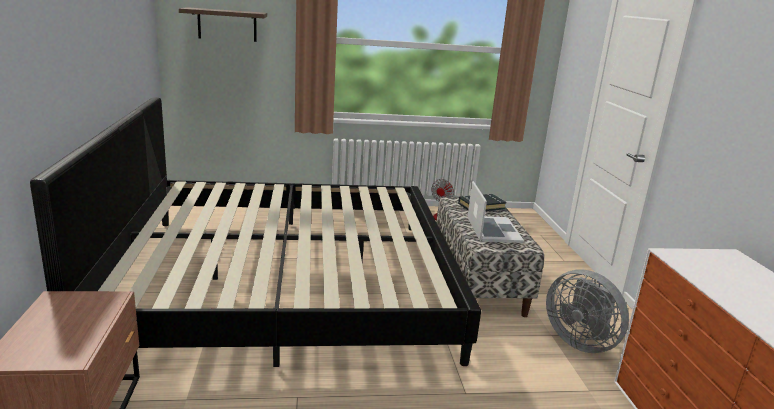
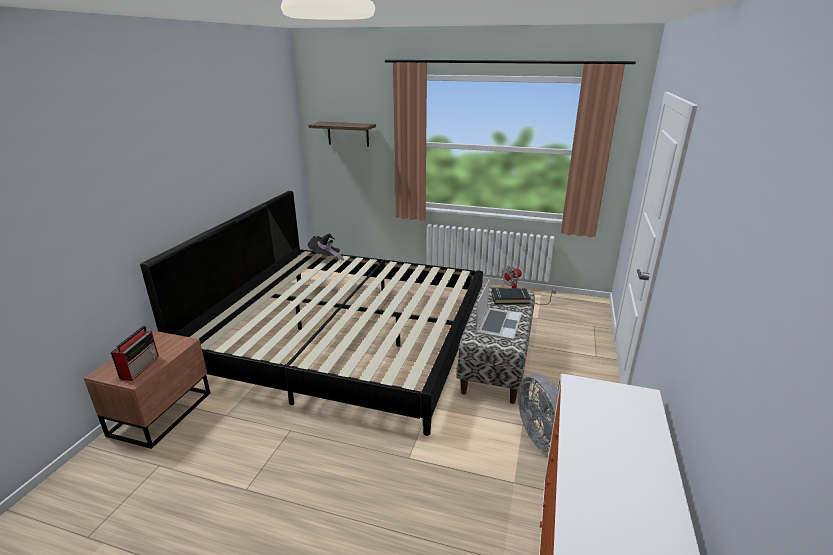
camera: 25 degrees right, 5 degrees up
(69, 339) = (140, 367): none -> radio
(214, 187) = (325, 258): none -> black hat

